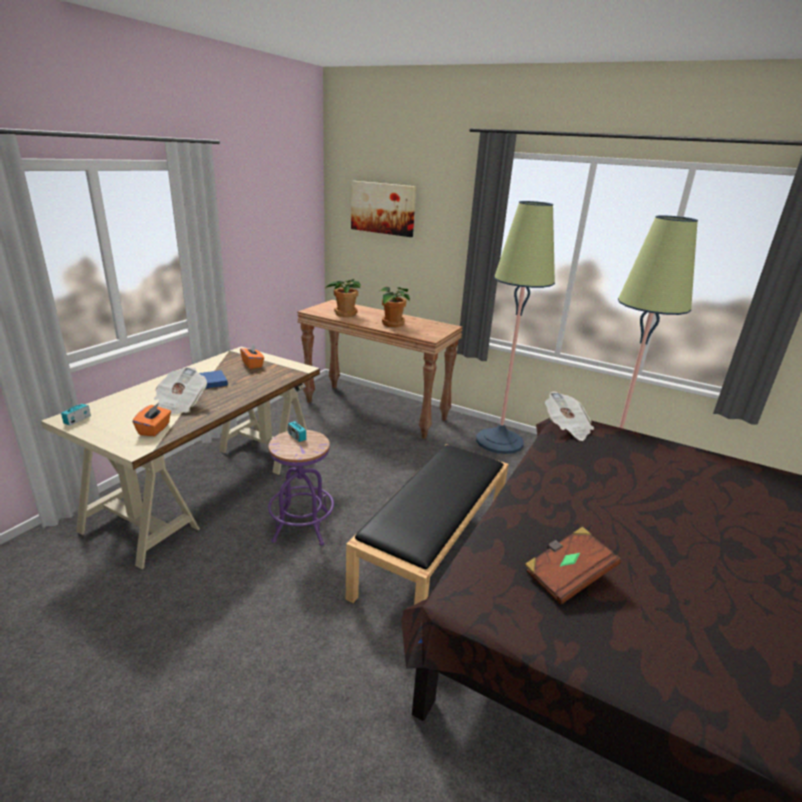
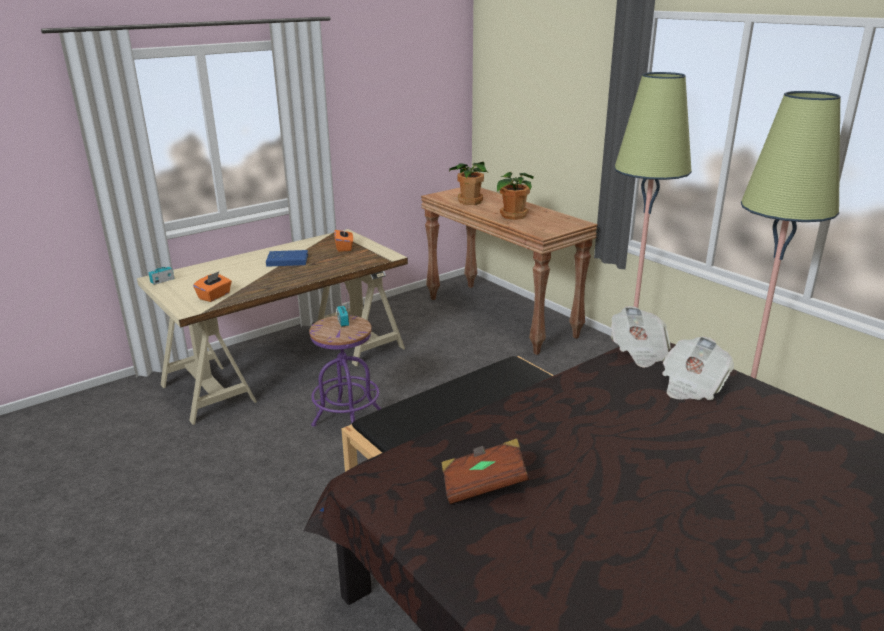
camera: 25 degrees right, 0 degrees up
(179, 405) = (250, 278): newspaper -> newspaper (691, 385)
(383, 208) = (527, 80): picture -> none

